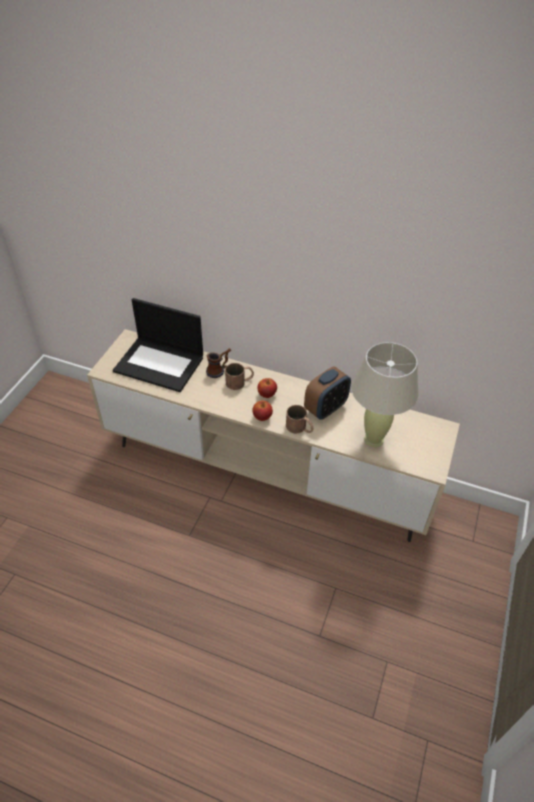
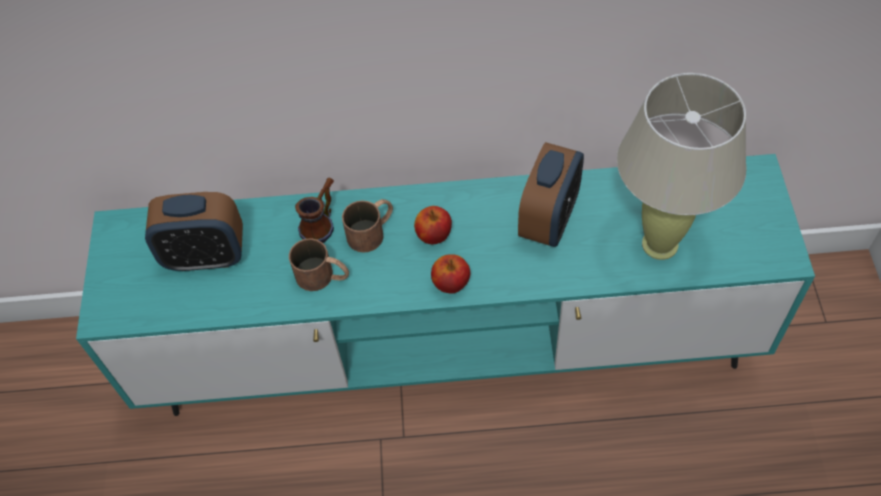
camera: 20 degrees left, 10 degrees up
(160, 364) = (206, 256): laptop -> alarm clock
(265, 472) = (449, 350): beige tv stand -> turquoise tv stand
(299, 428) = (527, 276): brown mug -> brown mug (323, 276)

